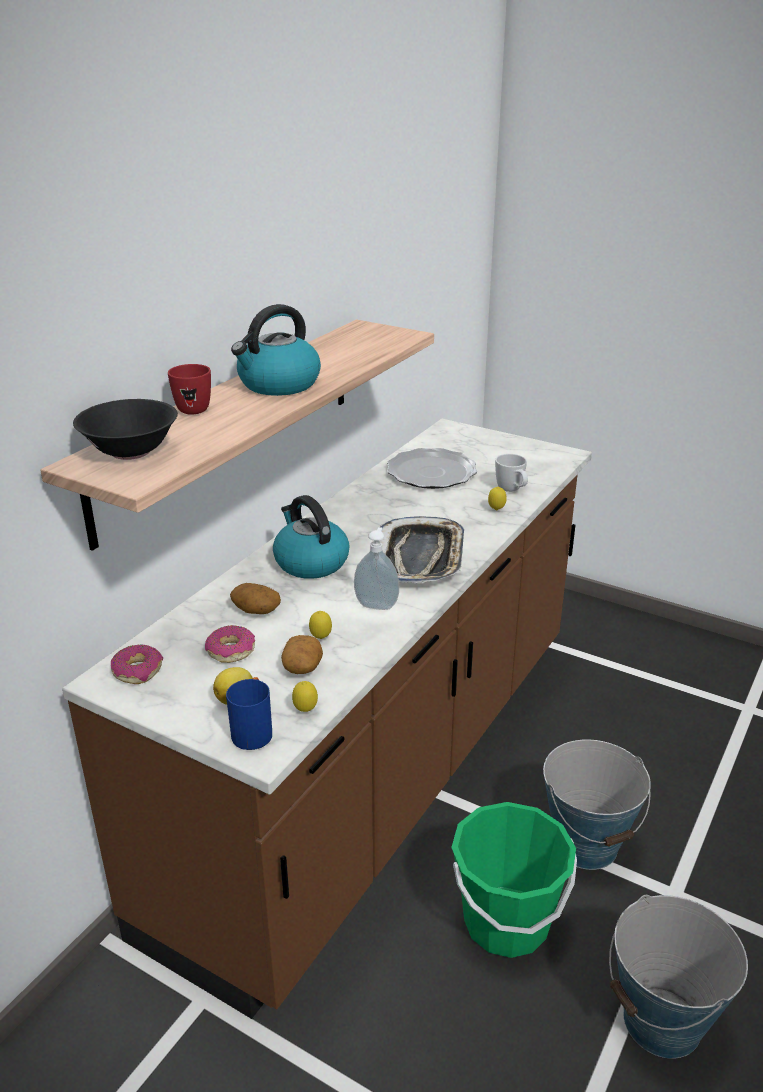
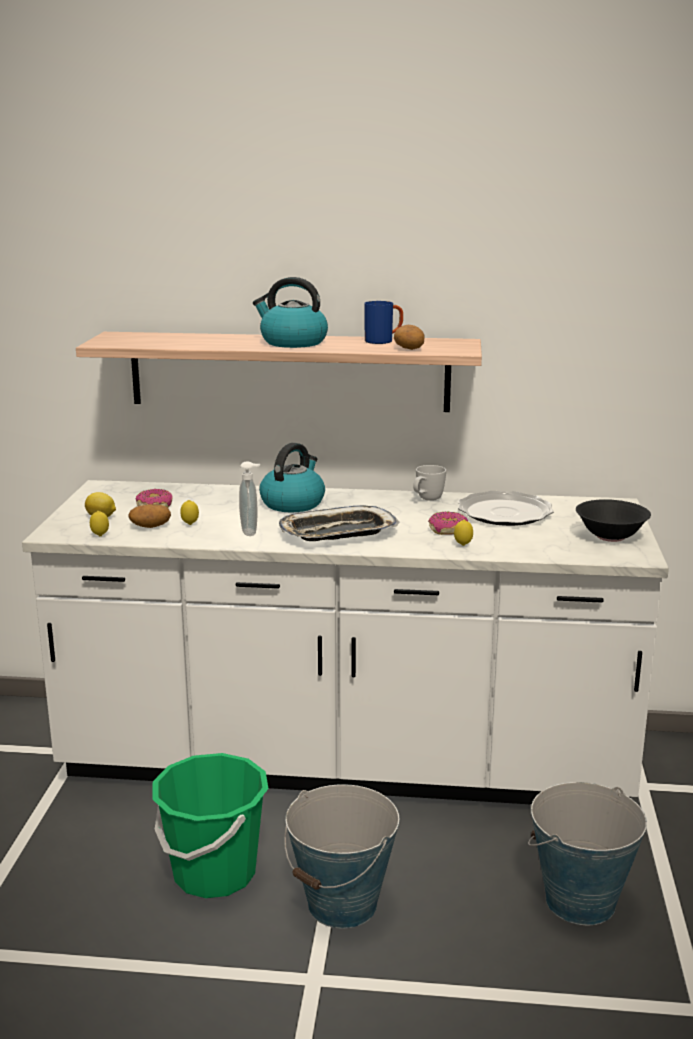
camera: 65 degrees right, 10 degrees down
(131, 452) = (141, 337): black bowl -> black bowl (611, 537)
(138, 671) = (115, 490): donut -> donut (448, 530)
(194, 408) = (225, 336): red mug -> none
(253, 731) = (70, 528): blue mug -> blue mug (383, 341)
(255, 610) = (211, 502): potato -> potato (408, 348)
(381, 774) = (346, 764): brown counter -> white counter
(512, 491) = (513, 546): white mug -> white mug (426, 500)
(662, 1022) = (146, 991): bucket -> bucket (579, 901)

